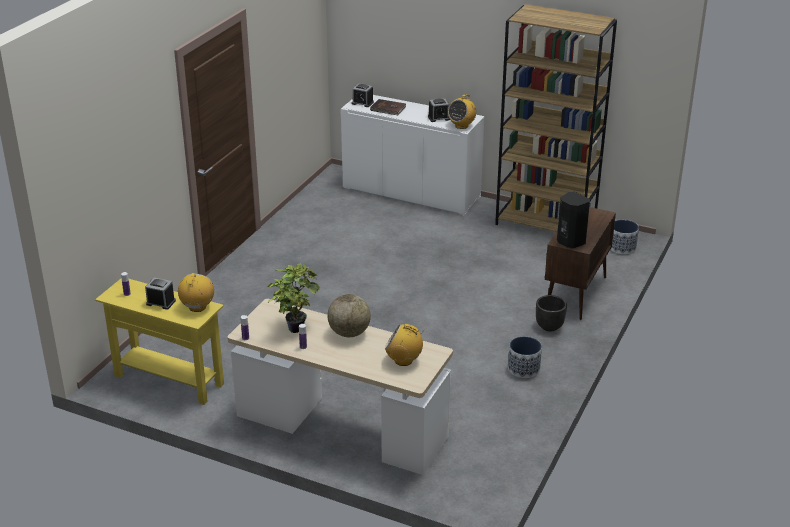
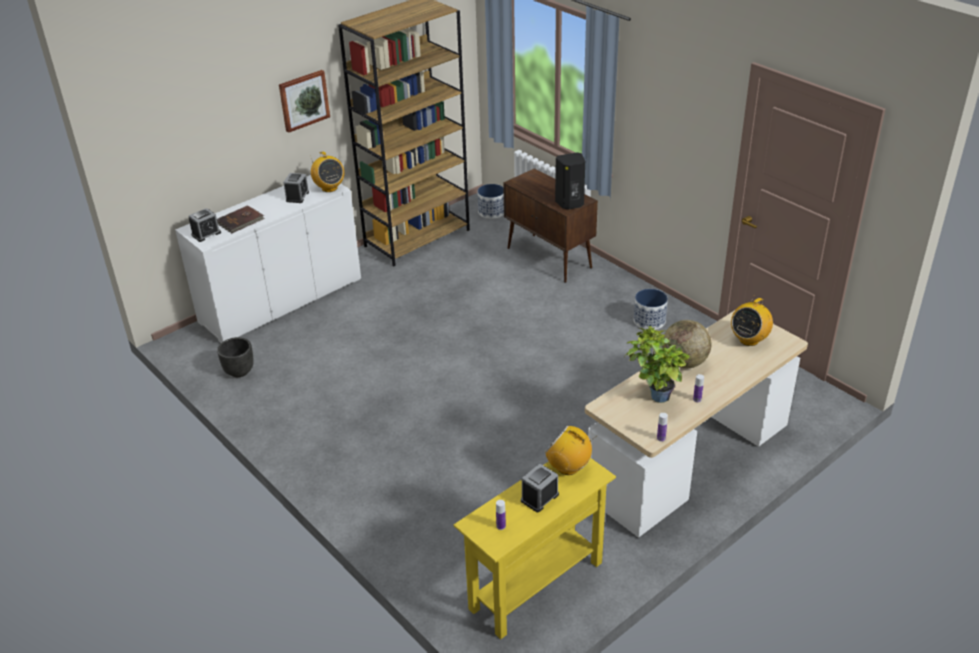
camera: 65 degrees left, 5 degrees up
(482, 51) = (303, 100): none -> picture
(549, 326) = (590, 287): black planter -> black planter (239, 371)

